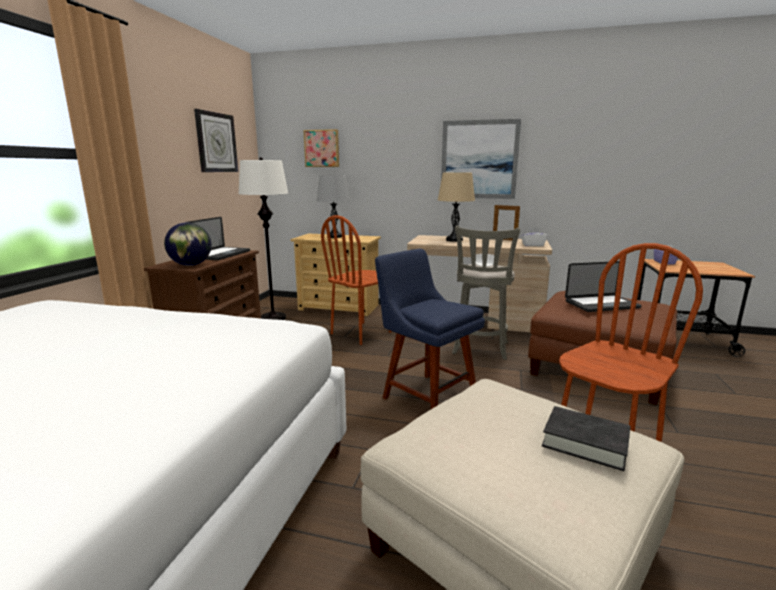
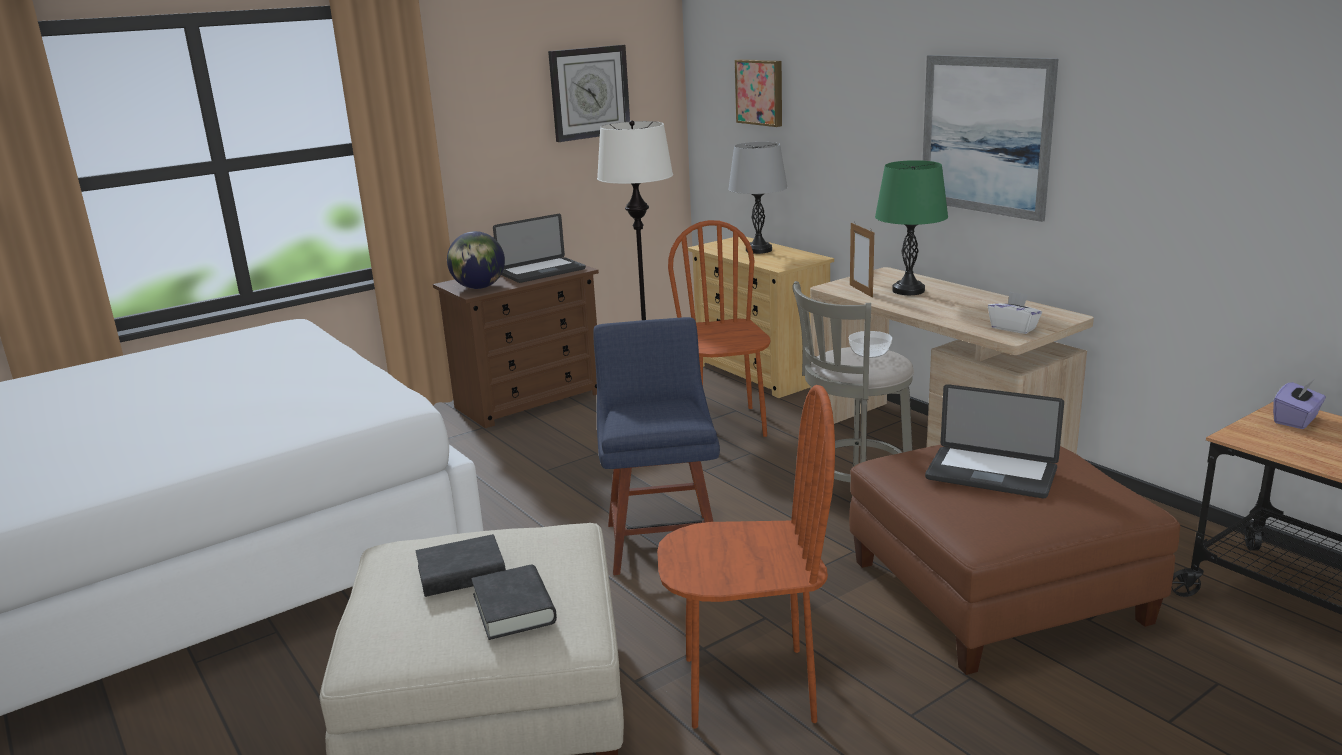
camera: 40 degrees right, 5 degrees up
(361, 333) = (725, 425): brown chair -> brown chair turned 90 degrees clockwise
(454, 240) = (908, 290): beige table lamp -> green table lamp
(502, 435) = (461, 573): none -> black book
(504, 239) = (1005, 303): picture frame -> picture frame (861, 291)

